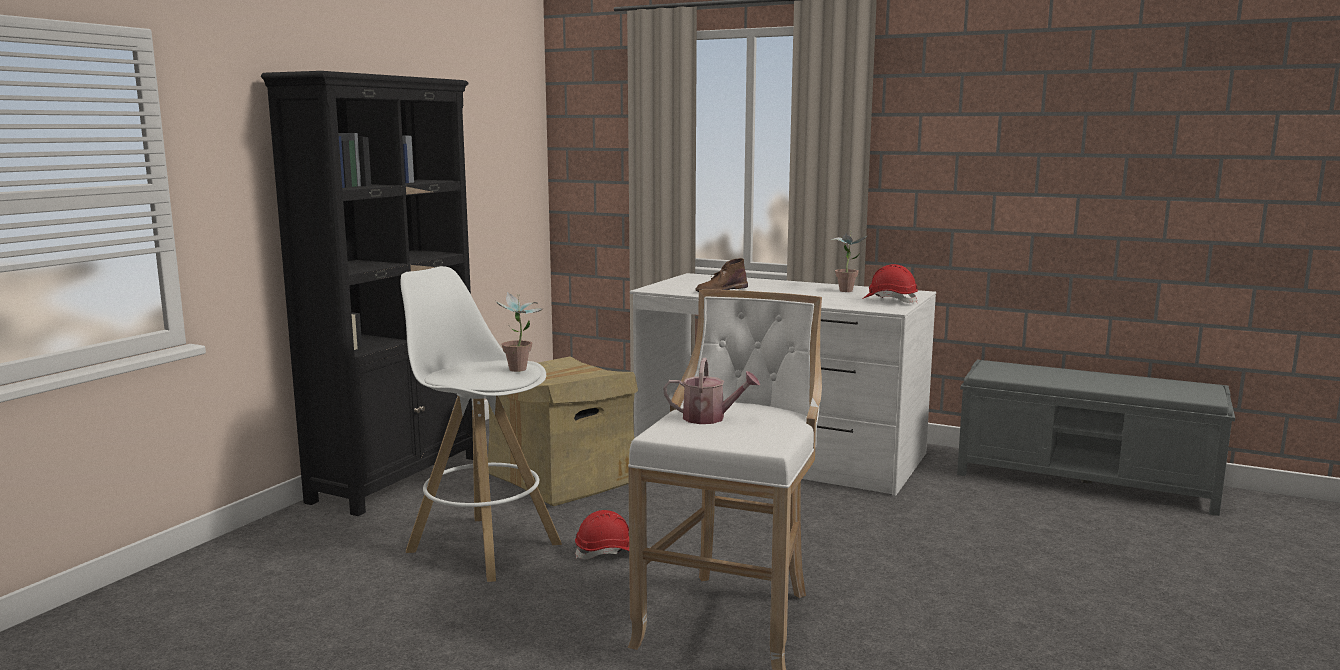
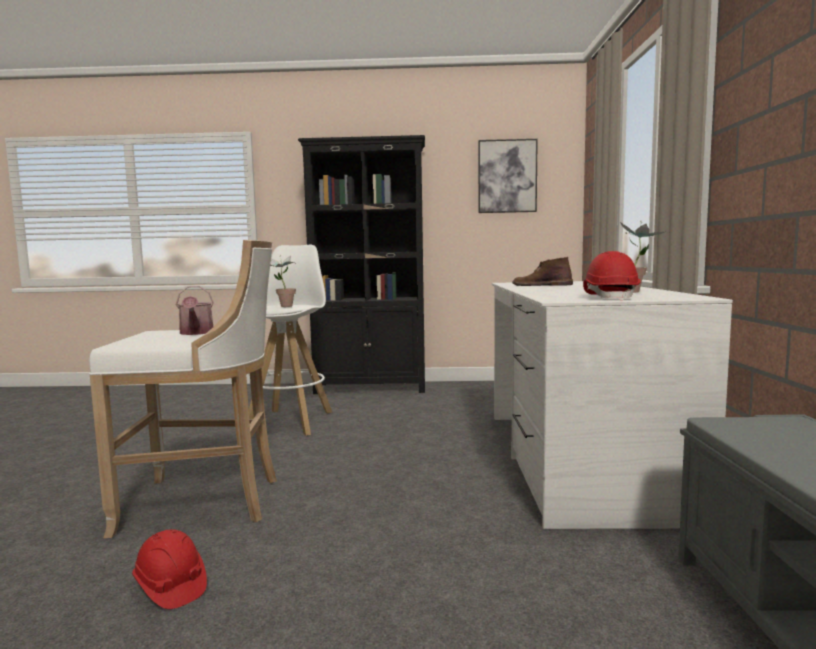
camera: 65 degrees right, 5 degrees down
(489, 133) = (507, 176): none -> picture
(562, 478) = (416, 414): cardboard box -> none
(607, 552) = (302, 448): red hard hat -> red hard hat (170, 586)

